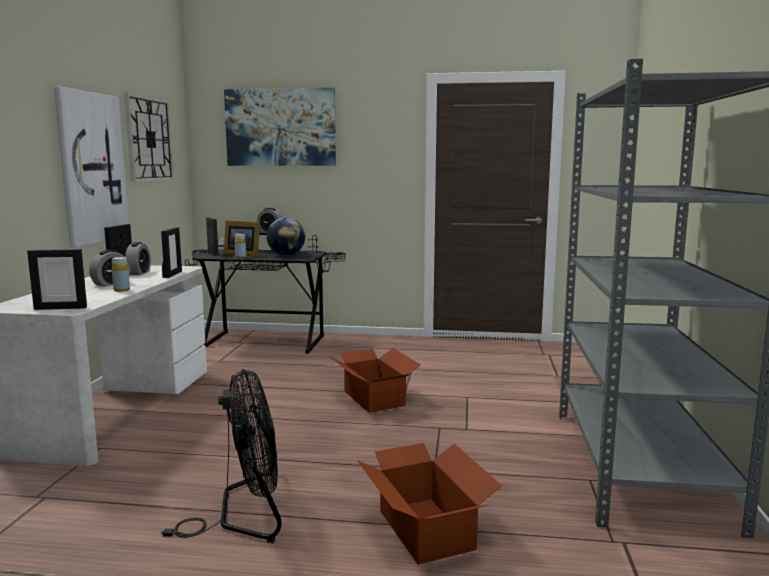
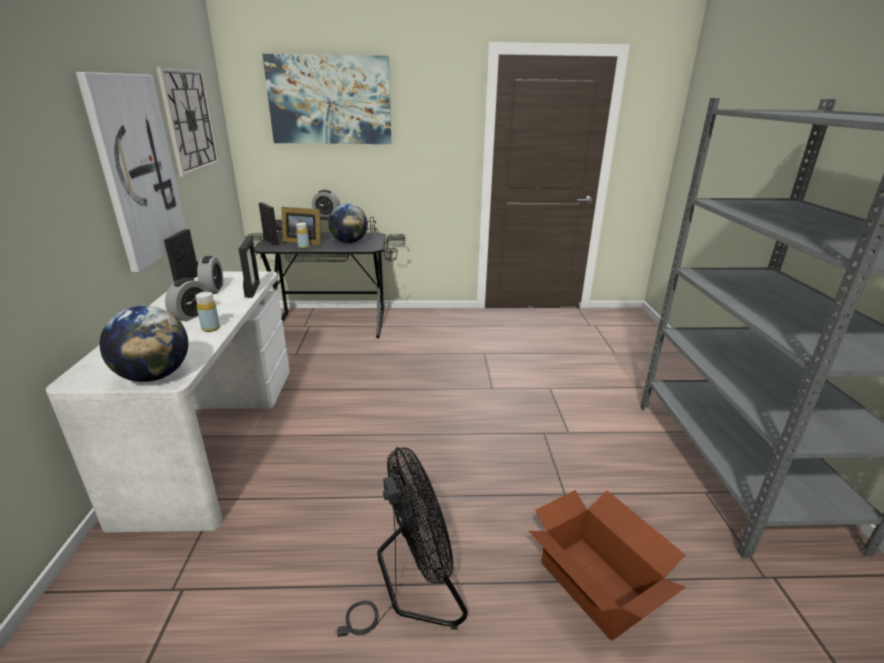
camera: 10 degrees left, 15 degrees up
(61, 308) = (155, 376): picture frame -> globe
(374, 398) = (467, 396): cardboard box -> none

